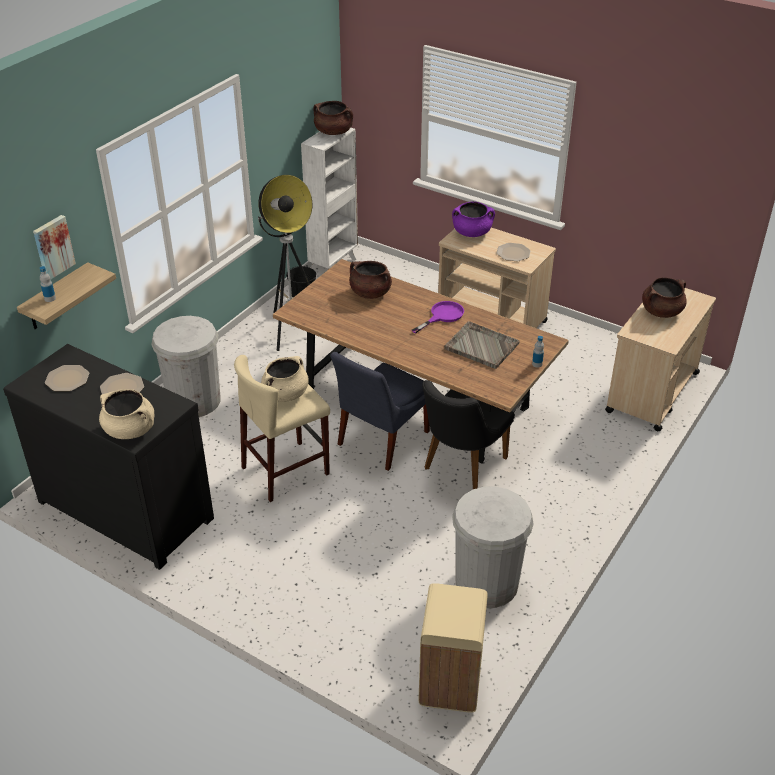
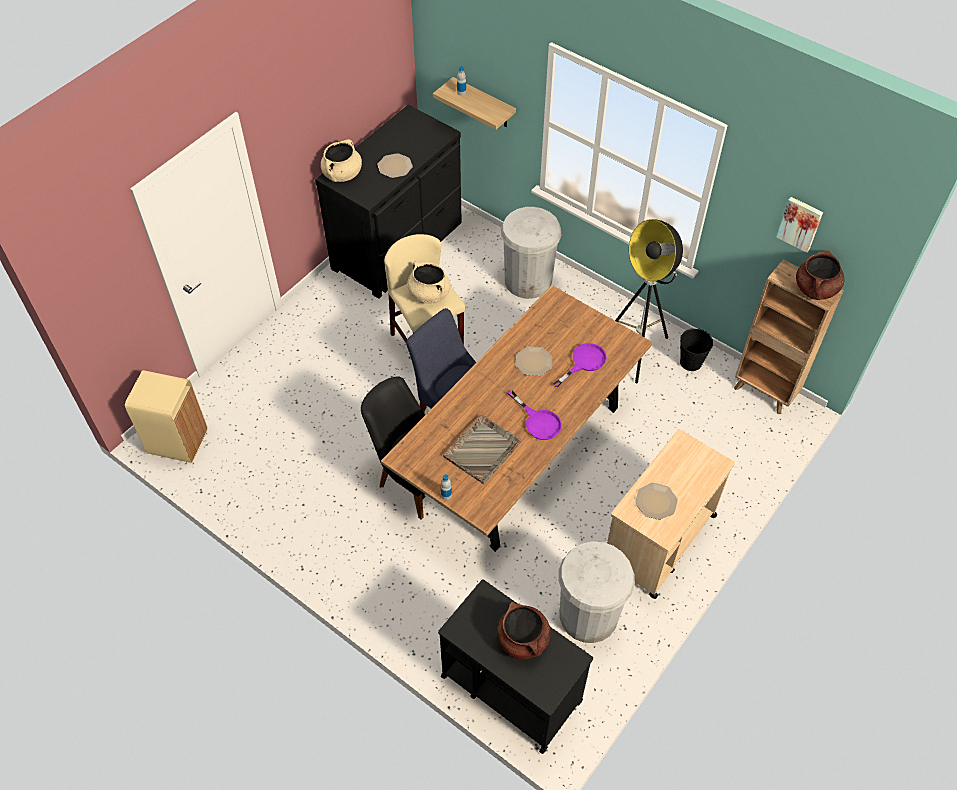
camera: 95 degrees right, 15 degrees up
(53, 247) = (491, 69): picture -> picture (800, 223)
(67, 379) = (412, 135): plate -> plate (534, 361)
(334, 264) = (765, 392): white bookcase -> brown bookcase
(370, 293) = (584, 362): brown cooking pot -> purple frying pan
(472, 233) = (701, 465): purple cooking pot -> none
(486, 583) = (268, 479): white trash can -> white trash can (588, 615)
(652, 392) = (510, 687): beige cart -> black cart

